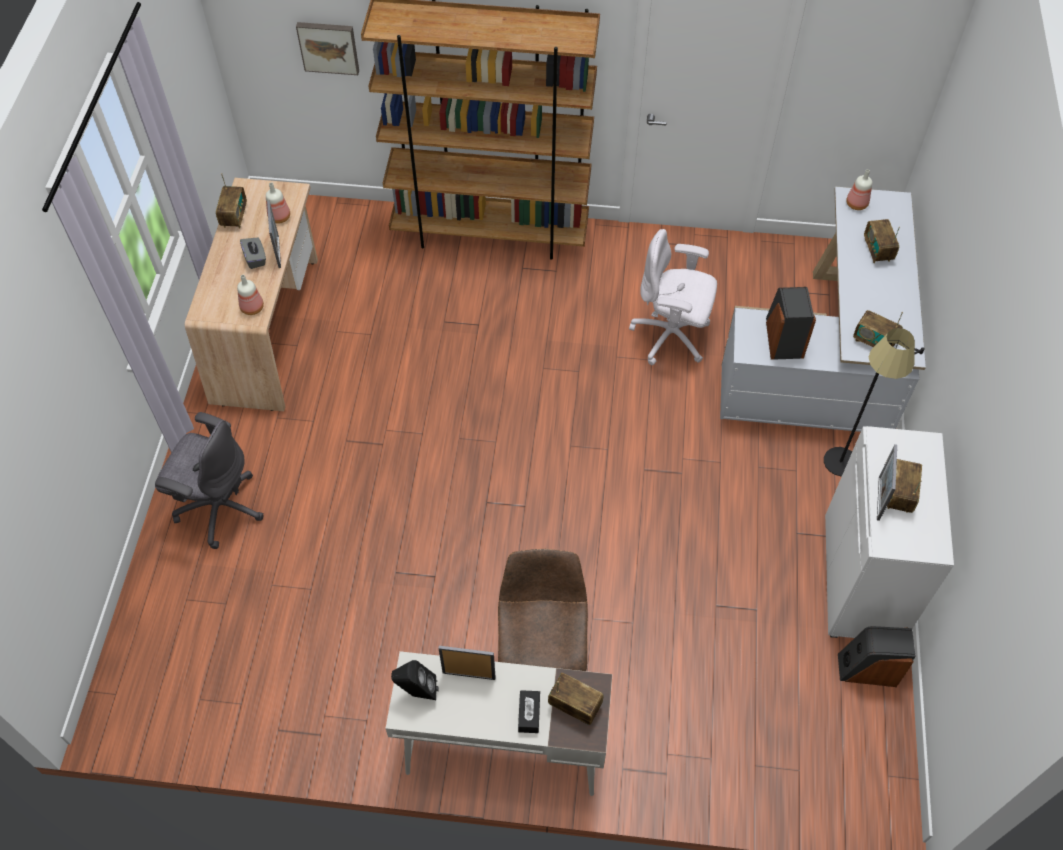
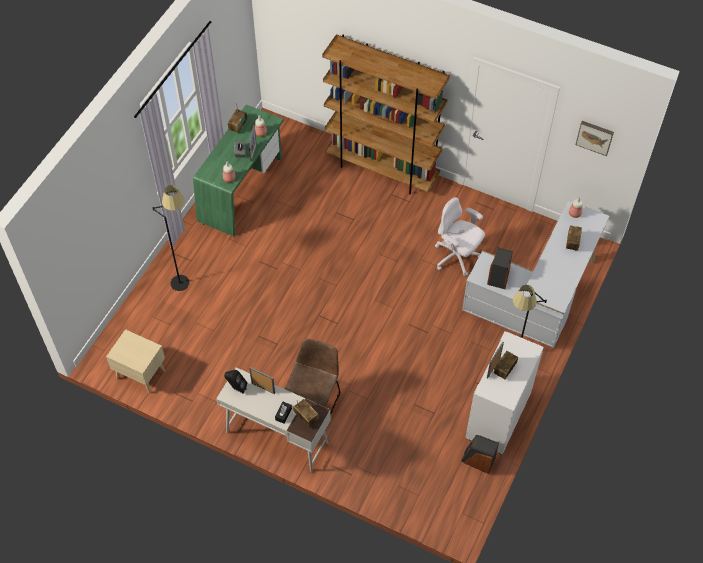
camera: 20 degrees right, 0 degrees up
(202, 714) = (141, 373): none -> beige nightstand
(219, 507) = (183, 276): grey office chair -> black floor lamp
(270, 329) = (242, 190): beige desk -> green desk
(328, 46) = (312, 49): picture -> picture (595, 137)
(874, 341) = (543, 291): radio -> none

